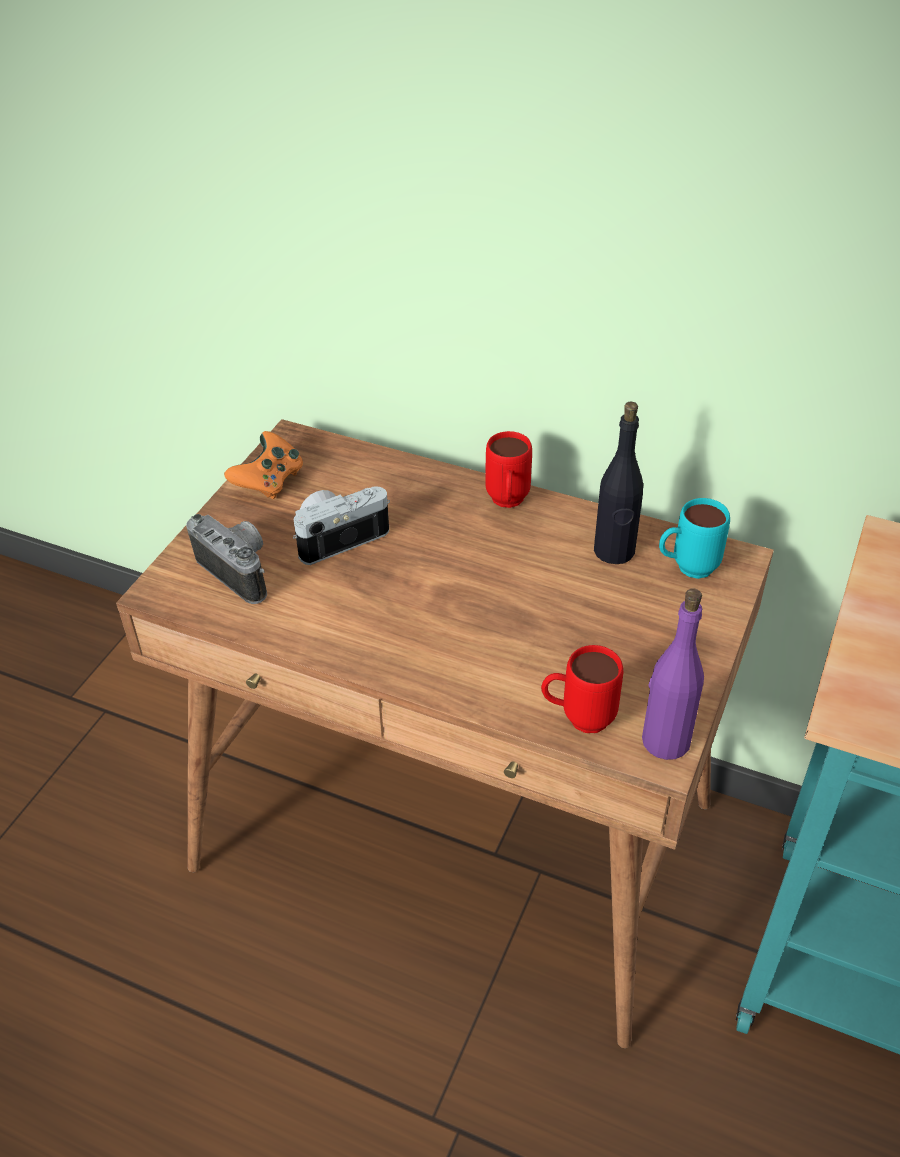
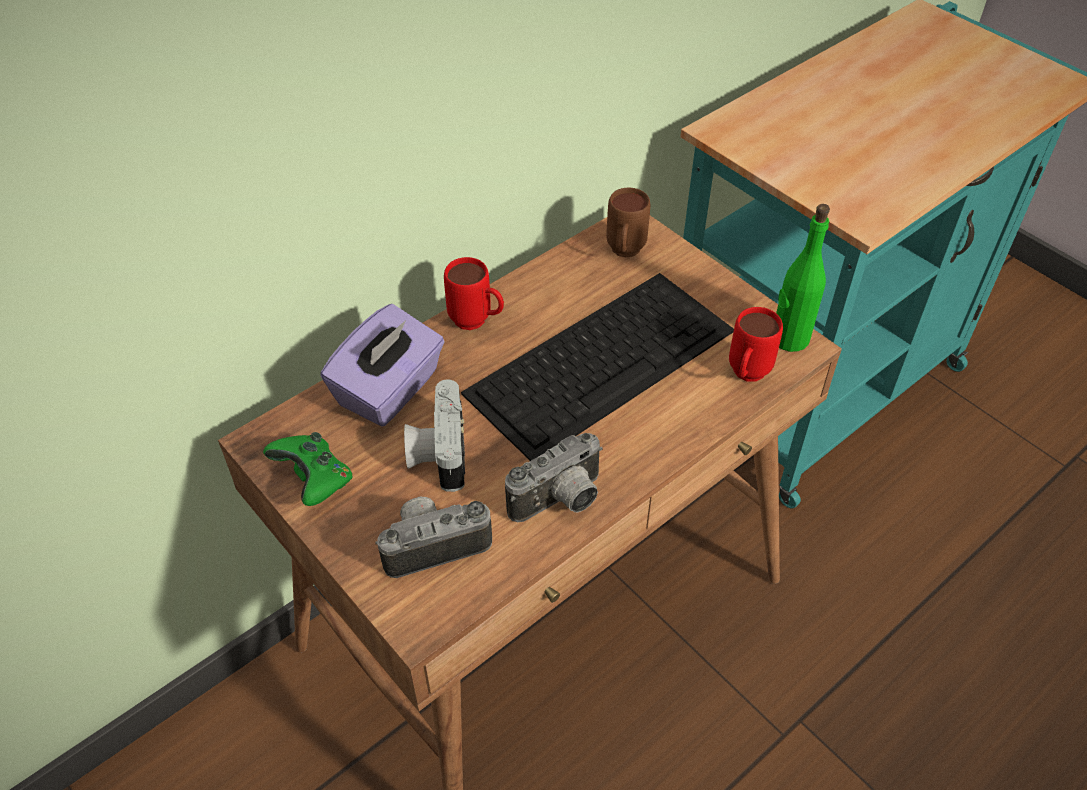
camera: 65 degrees left, 5 degrees up
(269, 482) = (315, 481): orange game controller -> green game controller
(327, 632) = (561, 502): none -> camera
(390, 484) = (390, 390): none -> purple tissue box
(521, 602) = (602, 360): none -> keyboard
(614, 551) = (579, 283): black bottle -> none
(665, 740) = (789, 338): purple bottle -> green bottle
(686, 569) = (624, 254): turquoise mug -> brown mug

